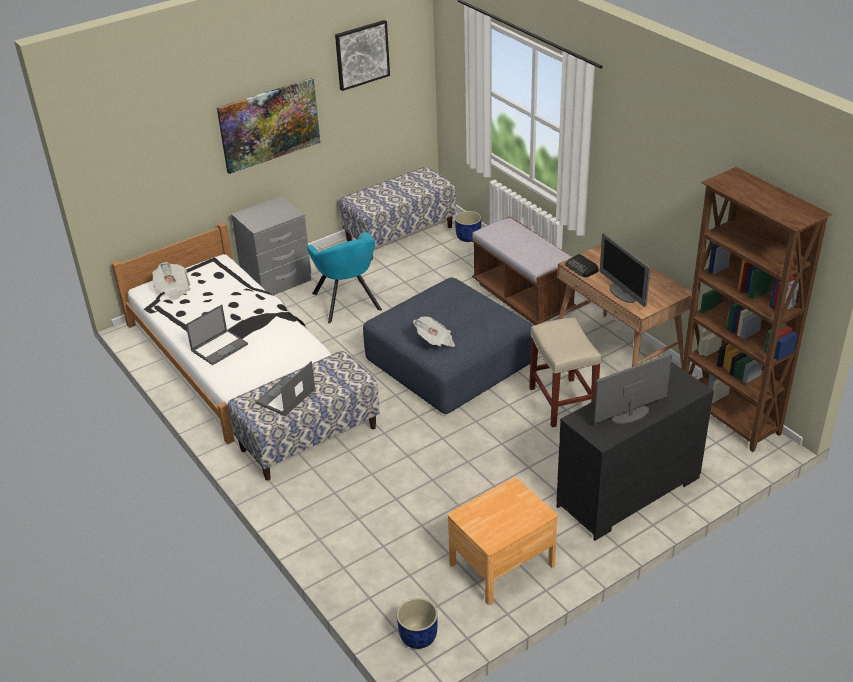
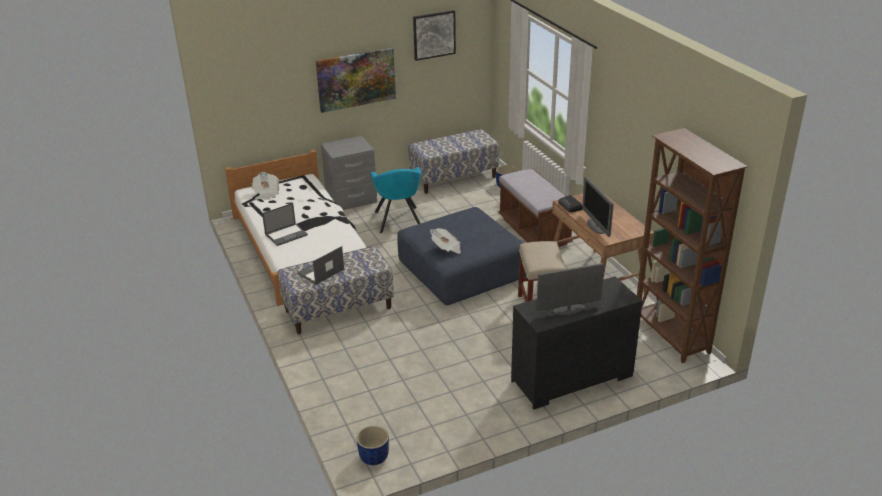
camera: 10 degrees right, 5 degrees down
(502, 564) = (455, 416): brown nightstand -> none

